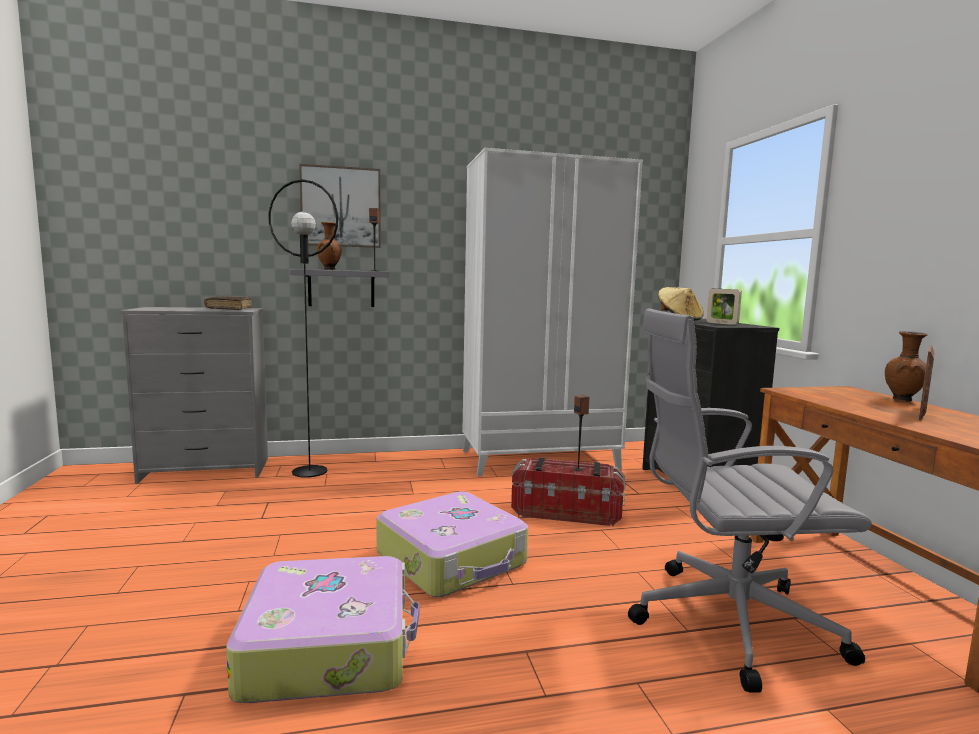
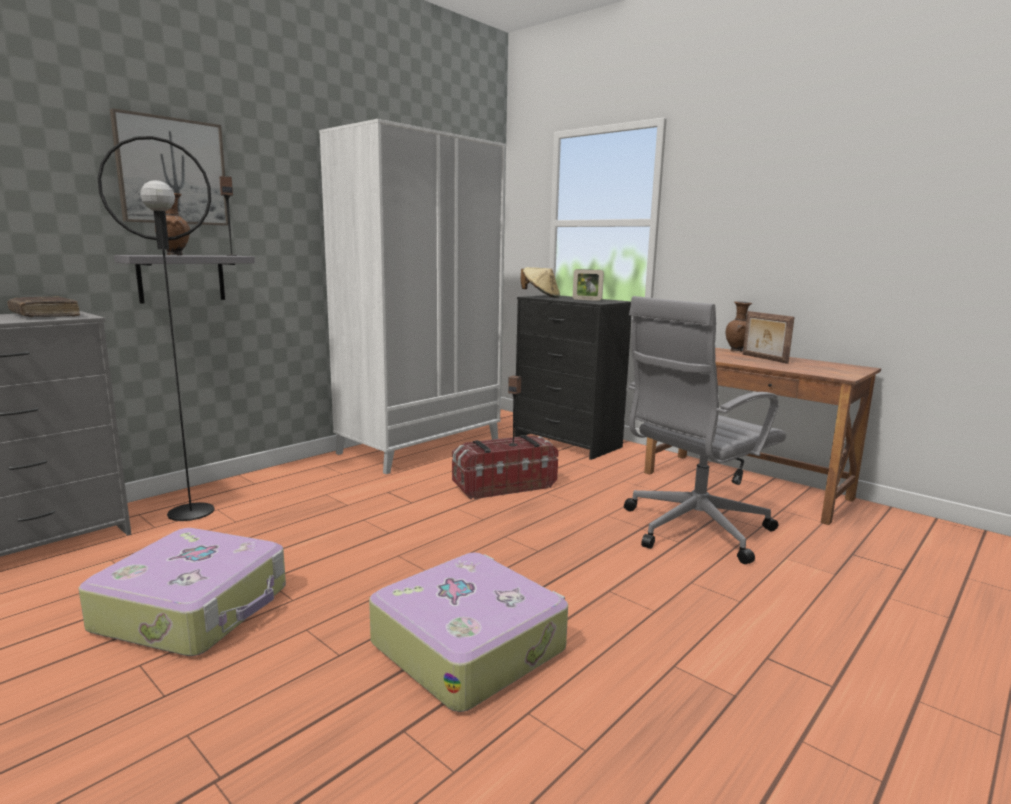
camera: 35 degrees left, 5 degrees up
(453, 559) = (468, 548): suitcase -> suitcase (195, 608)
(922, 413) = (763, 359): picture frame -> picture frame turned 150 degrees clockwise

